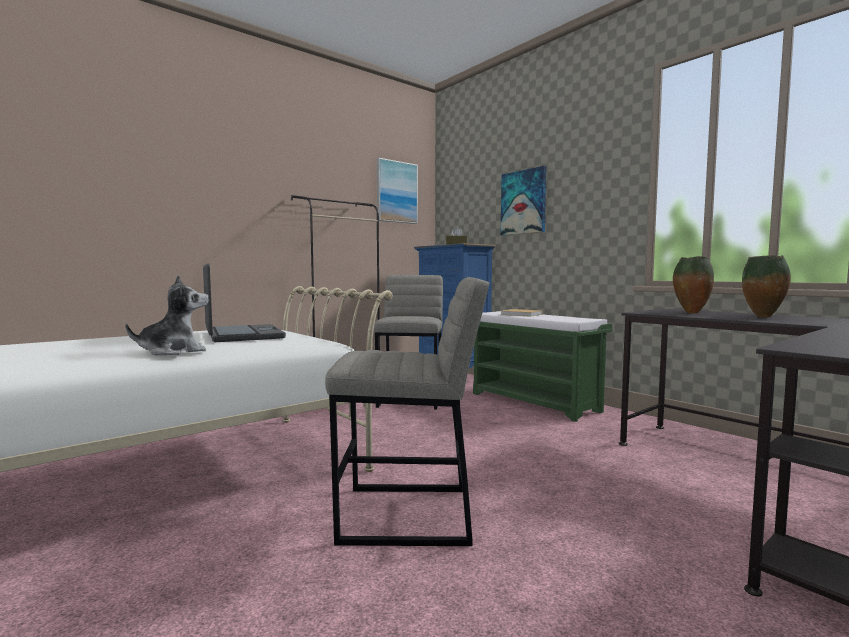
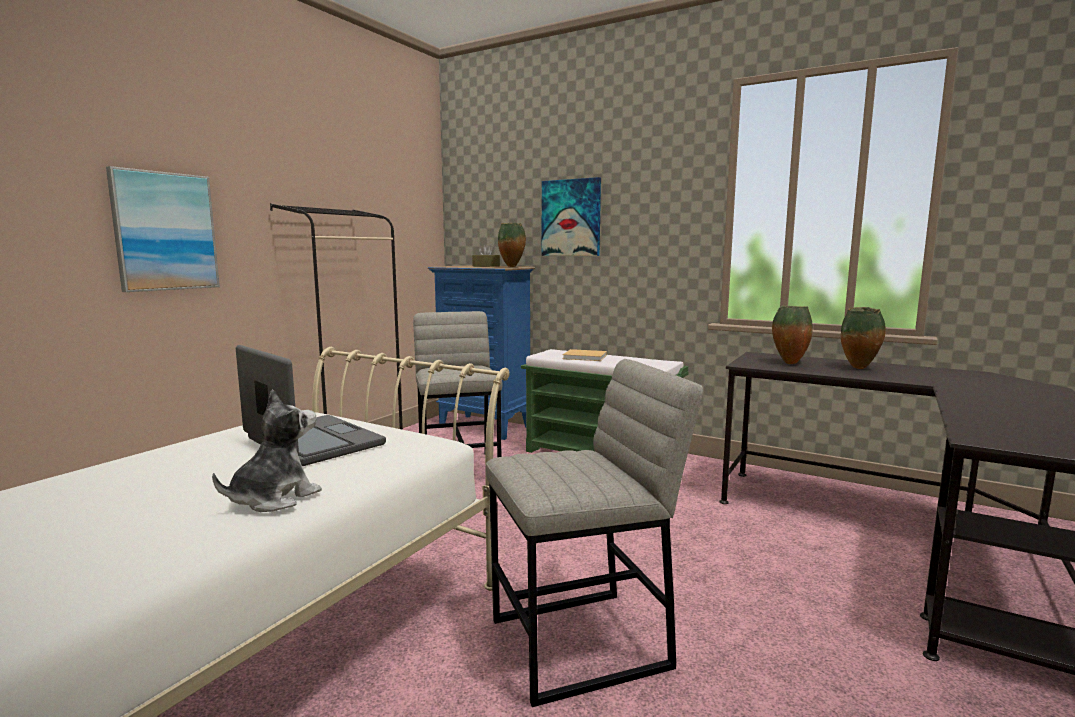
camera: 20 degrees left, 5 degrees up
(396, 192) = (399, 193): picture -> picture (165, 231)
(474, 243) = (512, 267): none -> vase

